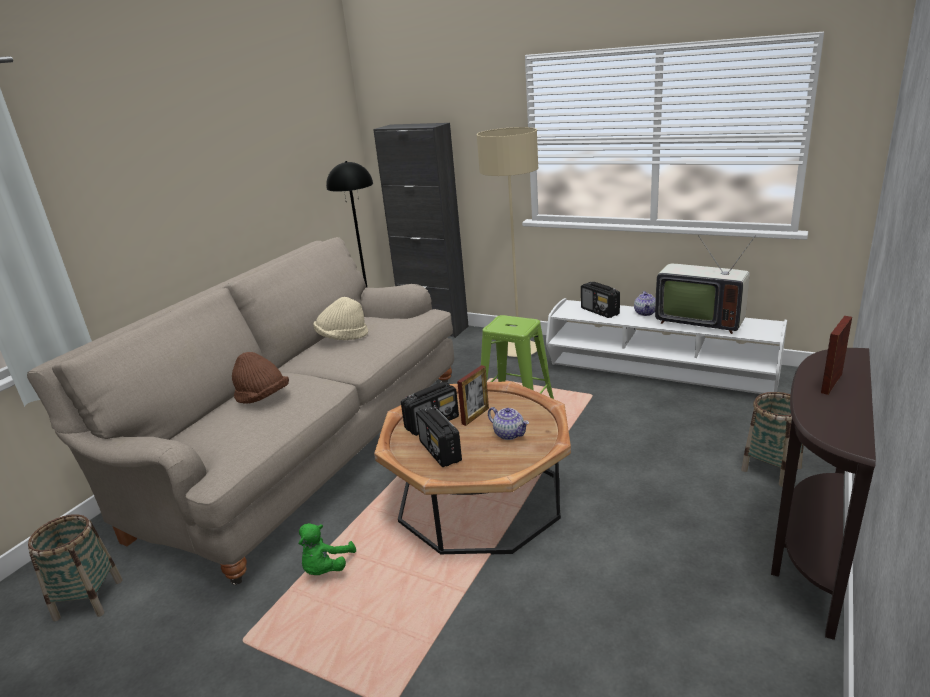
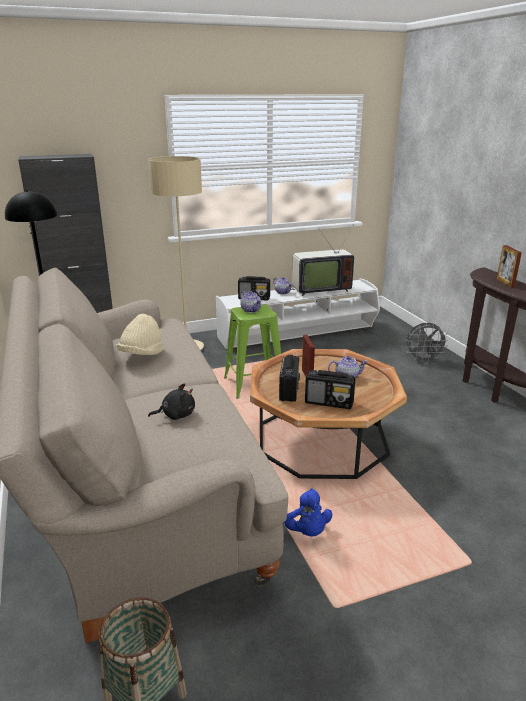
camera: 50 degrees left, 0 degrees up
(263, 398) = (176, 415): brown hat -> black plush toy
(326, 568) = (305, 531): green plush toy -> blue plush toy
(511, 322) = (251, 310): none -> teapot
(771, 468) = (423, 359): basket -> grey fan

